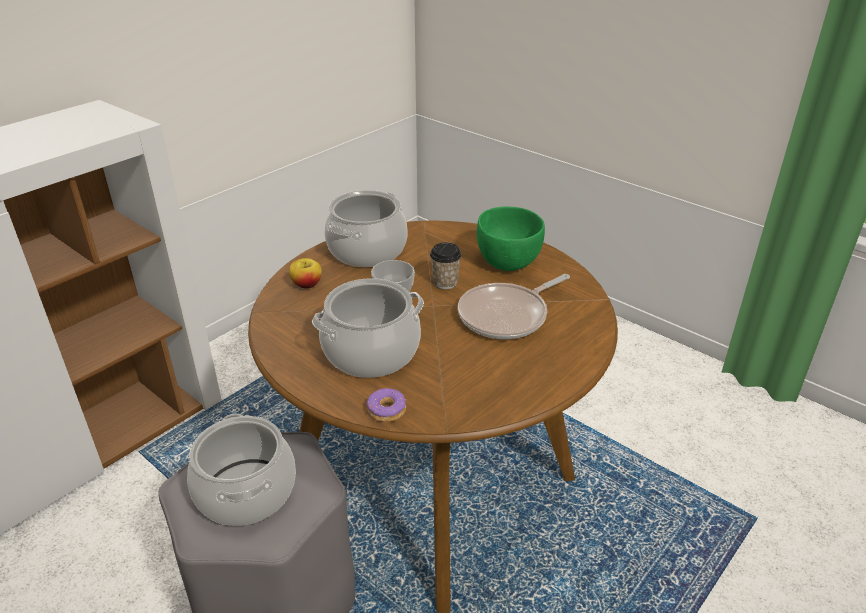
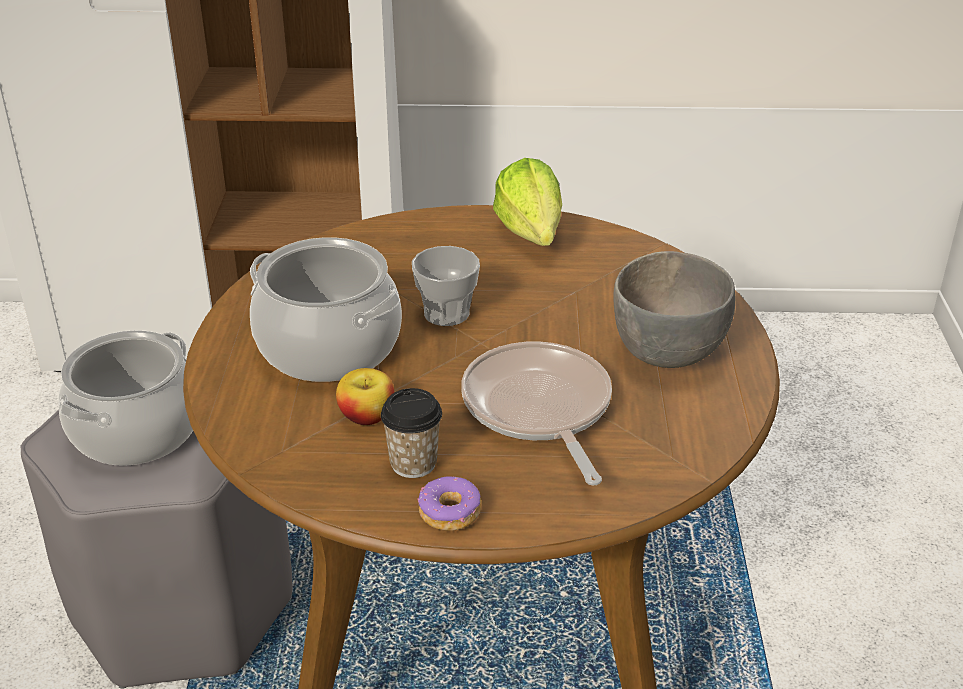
camera: 50 degrees right, 0 degrees up
(307, 284) = (402, 241): apple -> apple (366, 416)
(366, 250) = (531, 240): cooking pot -> lettuce
(387, 411) = (233, 412): donut -> donut (450, 513)
(445, 283) = (544, 327): cup -> cup (413, 463)
(507, 262) = (668, 352): green bowl -> grey bowl
(507, 315) = (538, 409): frying pan -> frying pan turned 60 degrees clockwise

